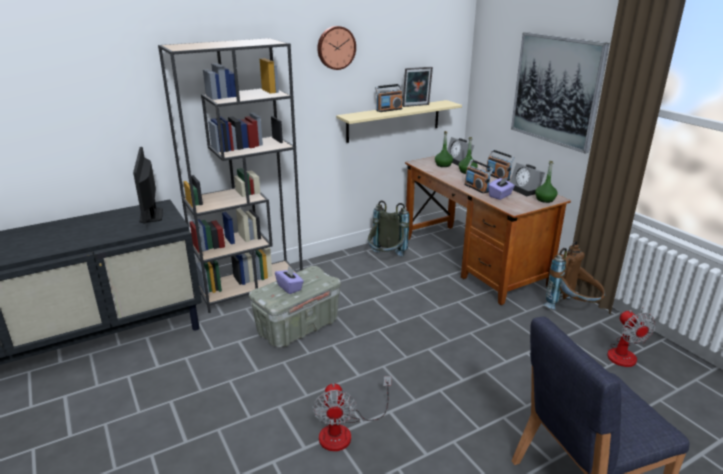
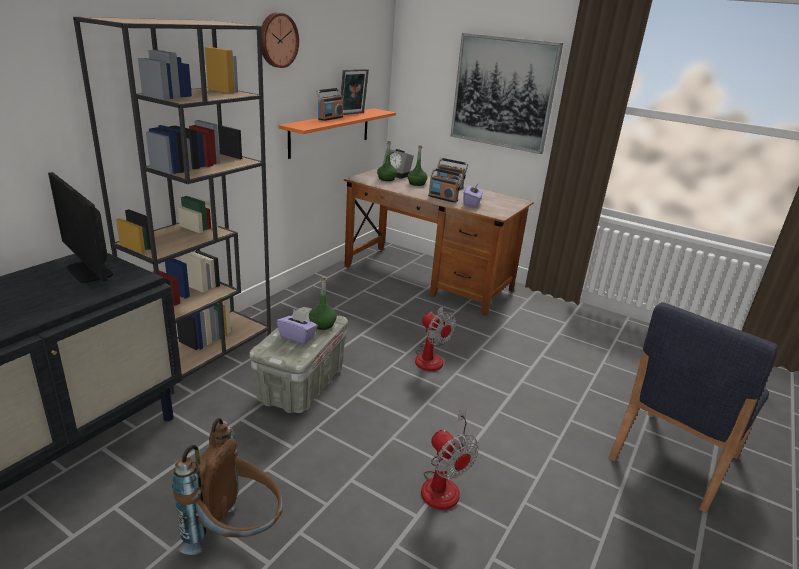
camera: 30 degrees left, 0 degrees up
(386, 259) = (341, 290): grey backpack -> none
(393, 121) = (330, 132): beige shelf -> orange shelf
(525, 190) = (487, 196): alarm clock -> none
(545, 199) = (513, 203): green bottle -> green bottle (322, 324)
(572, 308) = (544, 306): brown backpack -> brown backpack (236, 534)
(625, 353) = (612, 336): fan -> fan (431, 357)

